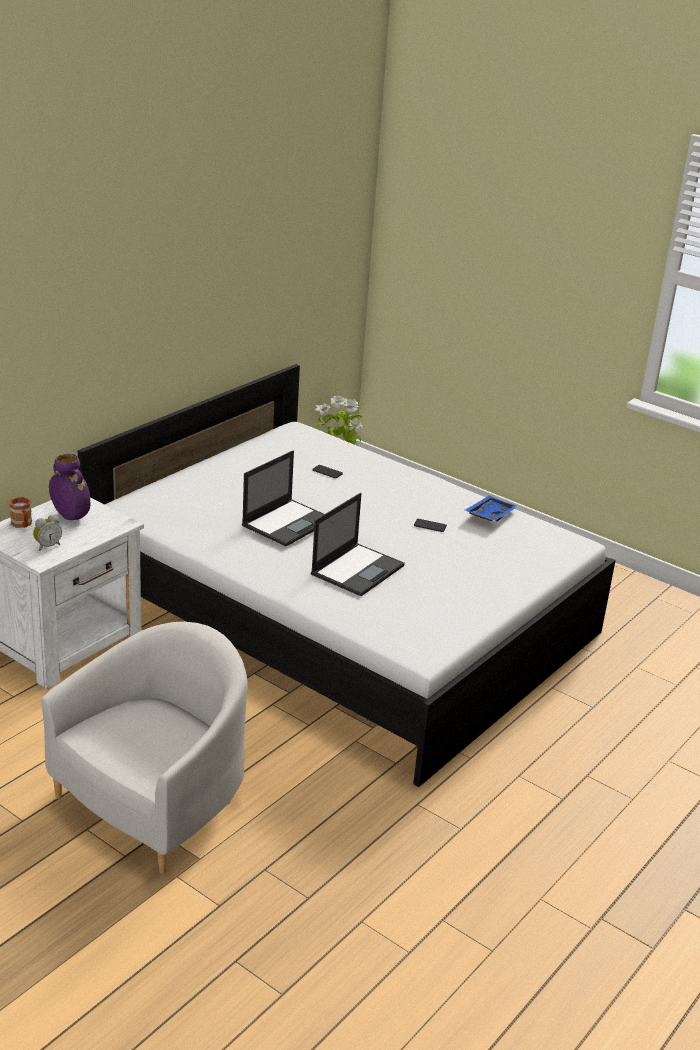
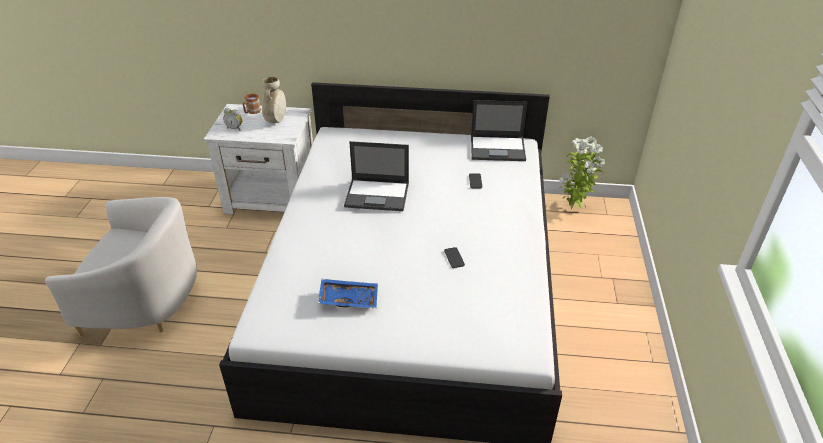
camera: 60 degrees right, 10 degrees up
(71, 517) = (276, 120): purple vase -> beige vase
(358, 569) = (348, 250): laptop -> laptop (498, 148)
(489, 515) = (511, 282): blue tray -> blue tray (349, 298)

